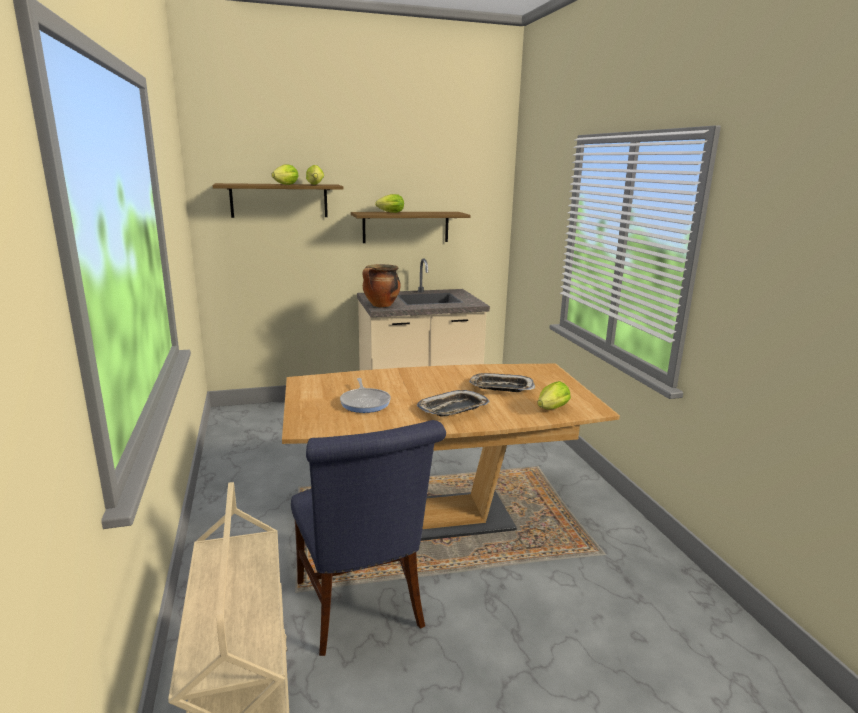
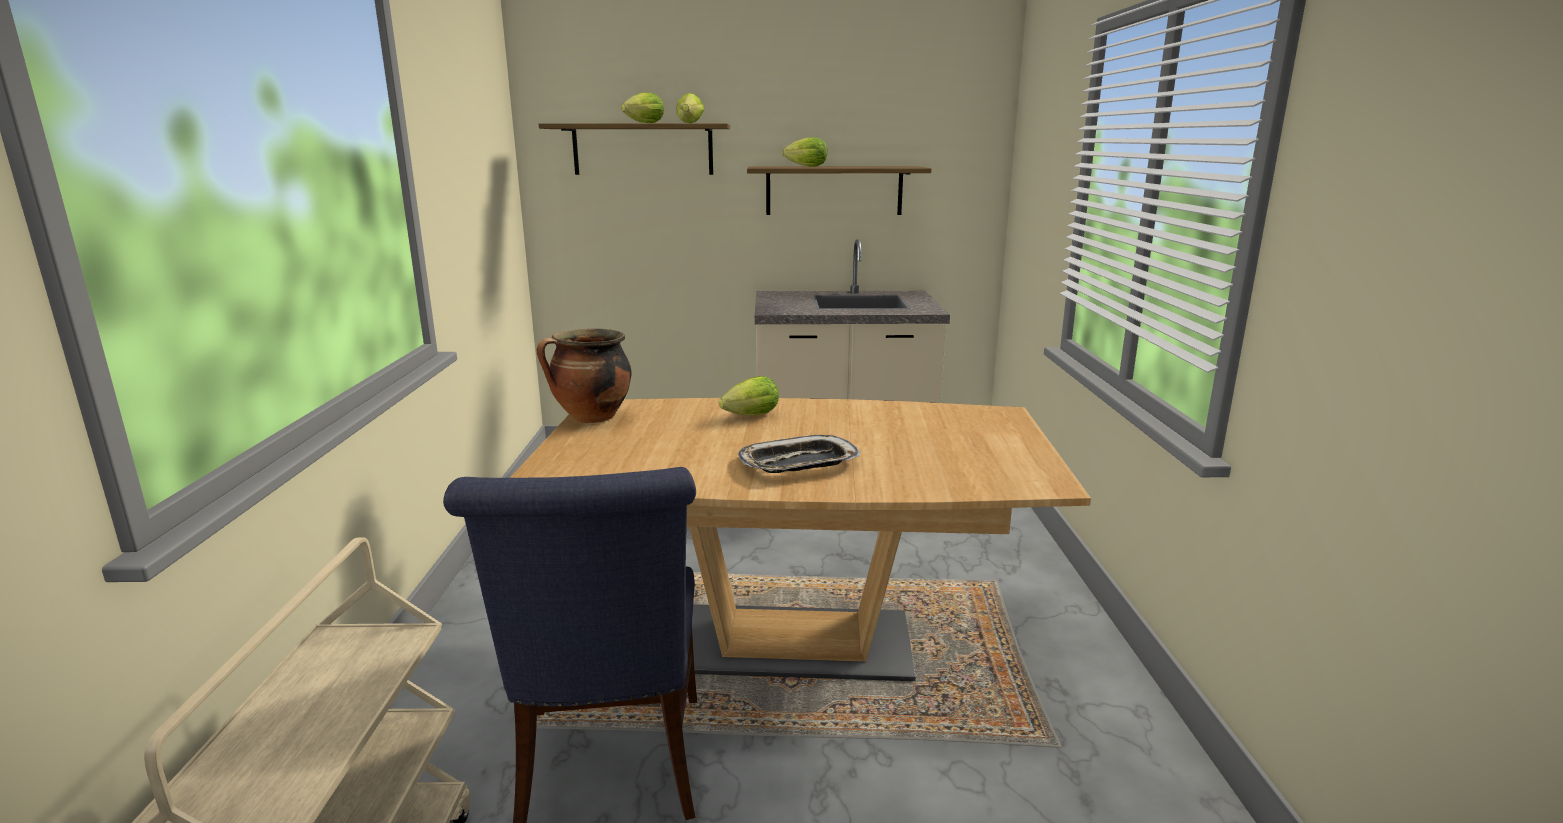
camera: 15 degrees right, 0 degrees up
(365, 402) = (667, 443): frying pan -> none
(381, 306) = (777, 308): cooking pot -> cooking pot (591, 418)
(501, 387) = (902, 437): tray -> none
(550, 410) = (966, 478): lettuce -> lettuce (748, 417)

